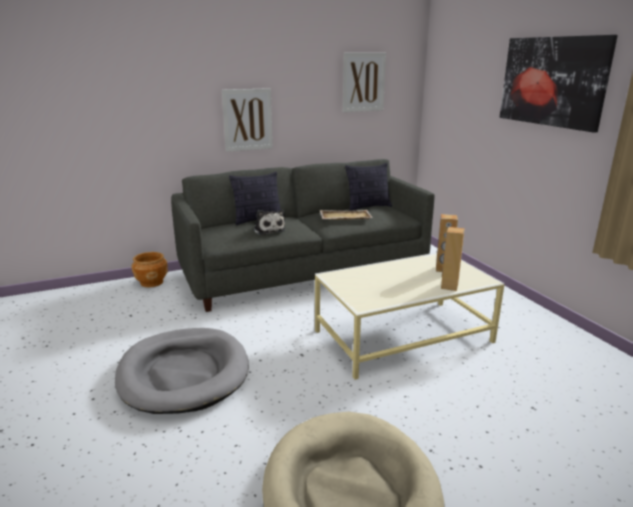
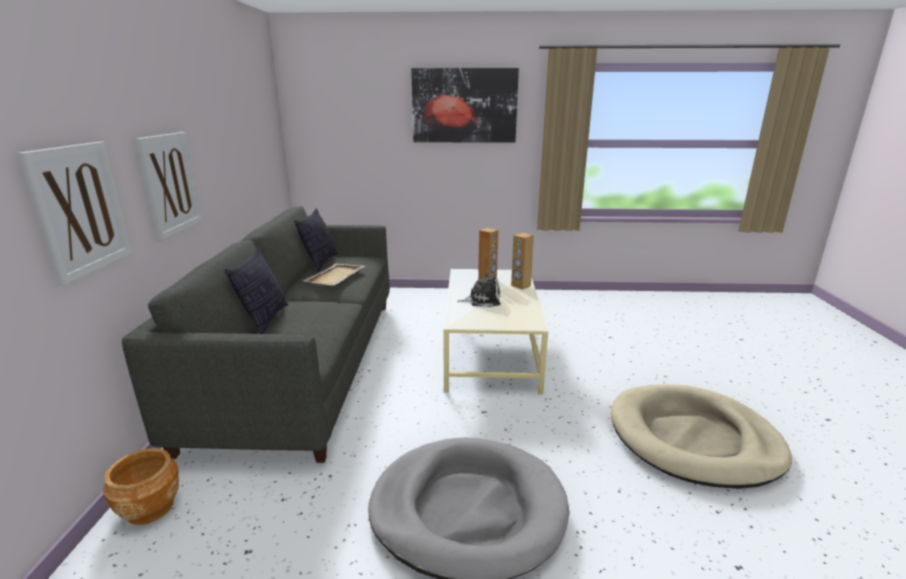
camera: 65 degrees left, 0 degrees up
(268, 230) = (315, 320): plush toy -> plush toy (482, 300)
(363, 82) = (249, 118): picture -> picture (80, 210)

